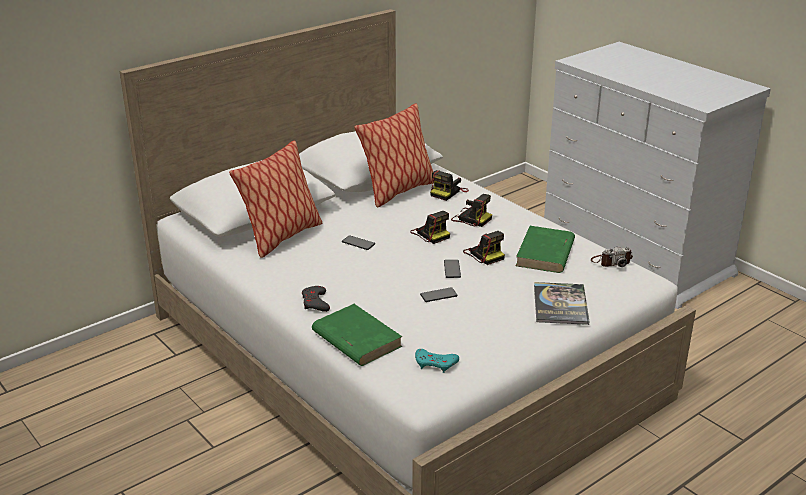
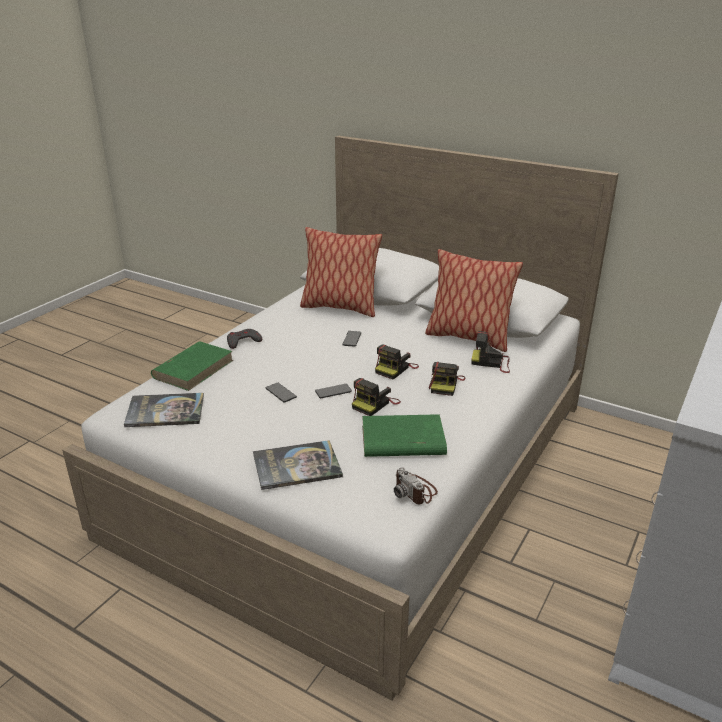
camera: 70 degrees right, 0 degrees up
(435, 363) = (165, 411): turquoise game controller -> book

